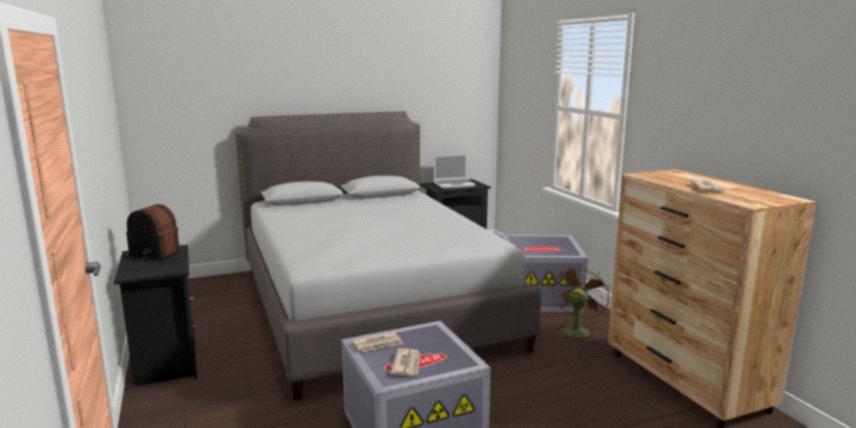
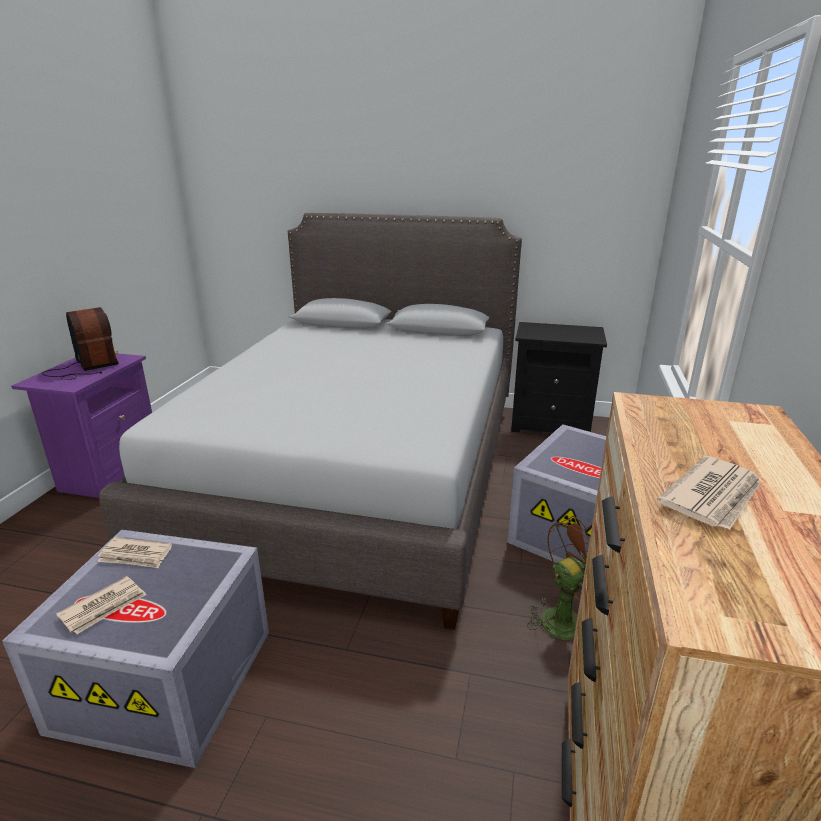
camera: 35 degrees right, 10 degrees up
(165, 363) = (109, 475): black nightstand -> purple nightstand
(454, 185) = (559, 332): laptop -> none

